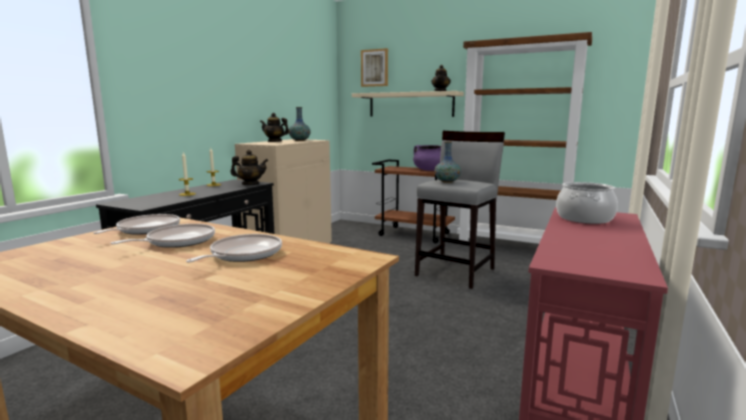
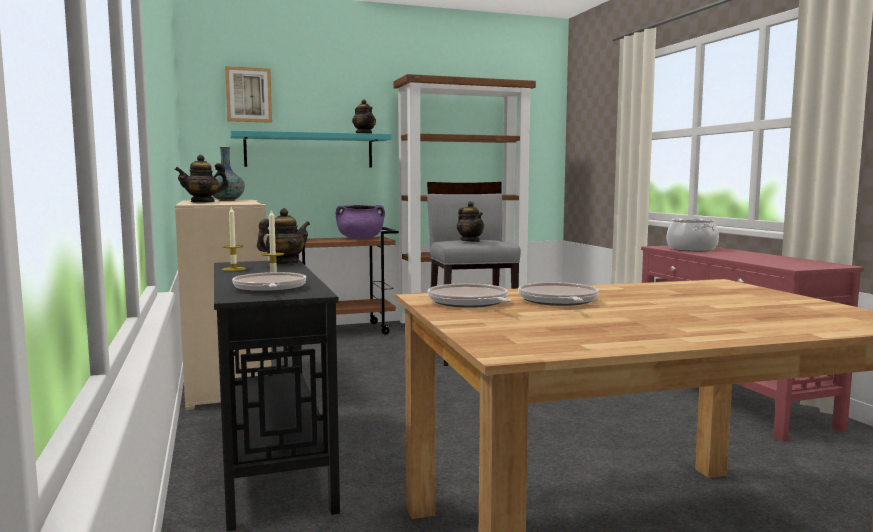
camera: 45 degrees left, 5 degrees down
(243, 254) = (654, 296): frying pan -> frying pan (269, 289)
(410, 104) = (309, 150): beige shelf -> turquoise shelf
(447, 181) = (470, 241): vase -> teapot

